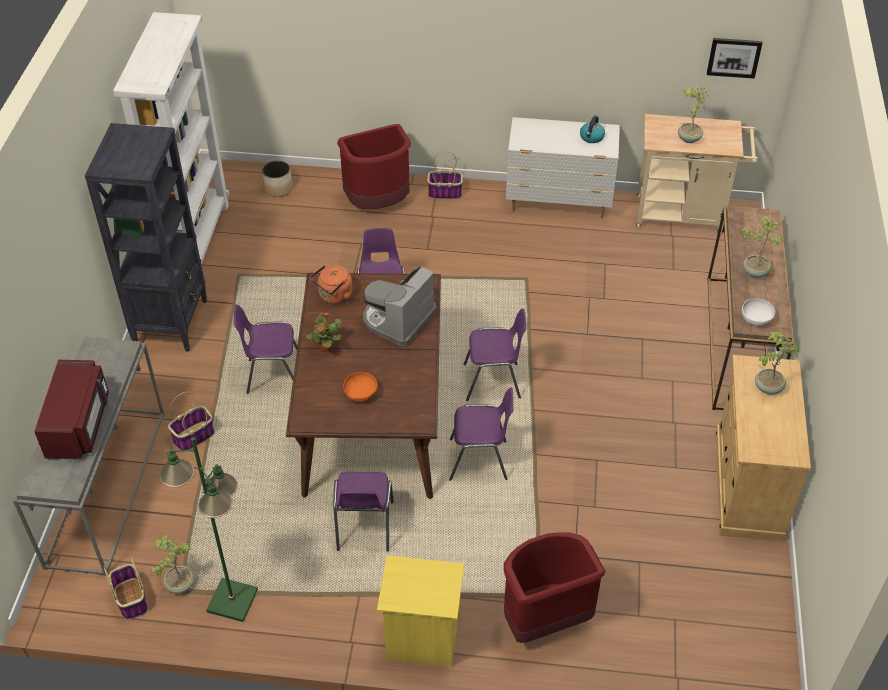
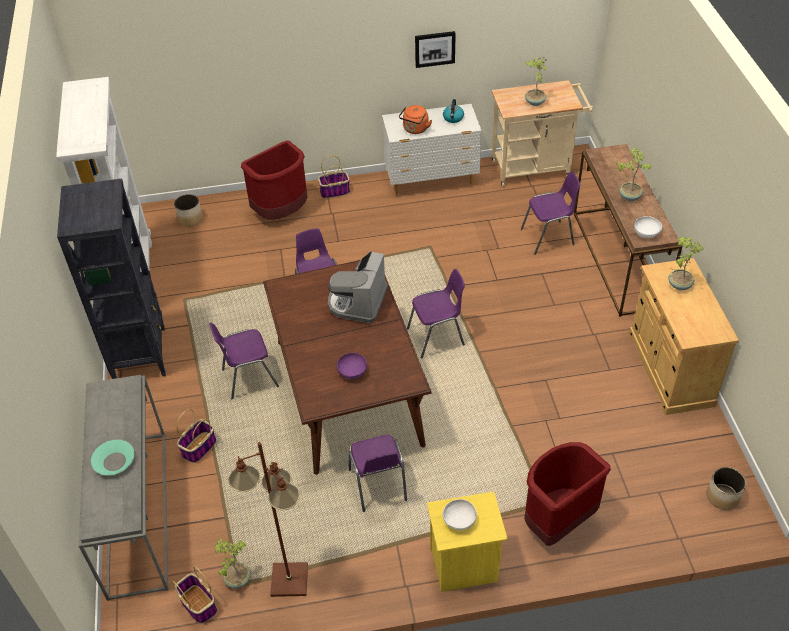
camera: 15 degrees left, 0 degrees up
(79, 424) = (114, 461): red microwave -> turquoise bowl
(232, 600) = (289, 579): green floor lamp -> brown floor lamp
(326, 348) = (306, 341): potted plant -> none
(334, 296) = (295, 295): orange kettle -> orange kettle (415, 129)
(361, 394) = (352, 372): orange bowl -> purple bowl
(413, 584) = (459, 521): none -> white bowl
(480, 460) = (452, 404): purple chair -> purple chair (548, 237)
(734, 57) = (557, 28): picture -> picture (434, 48)
(747, 646) = (722, 497): none -> planter

